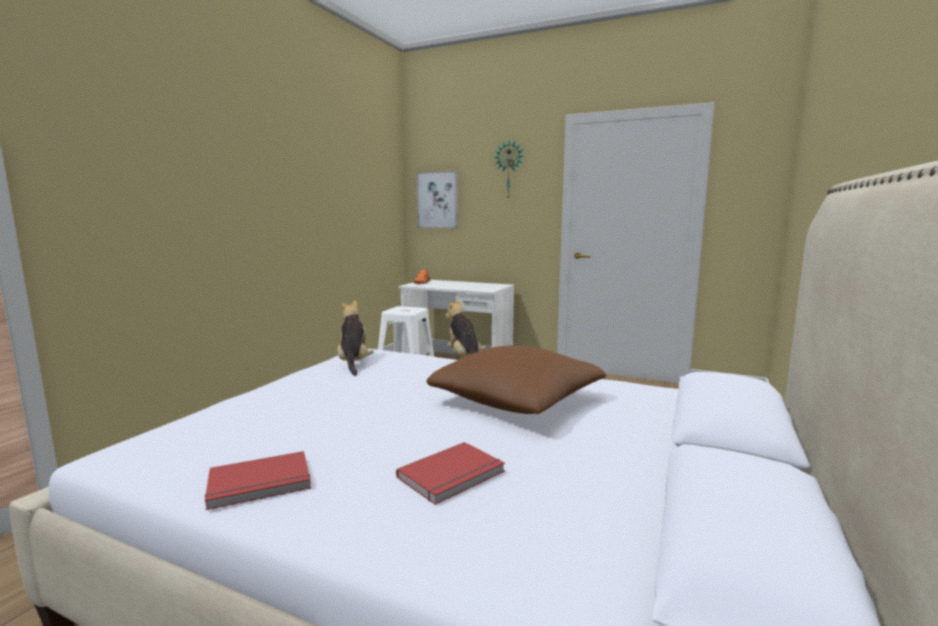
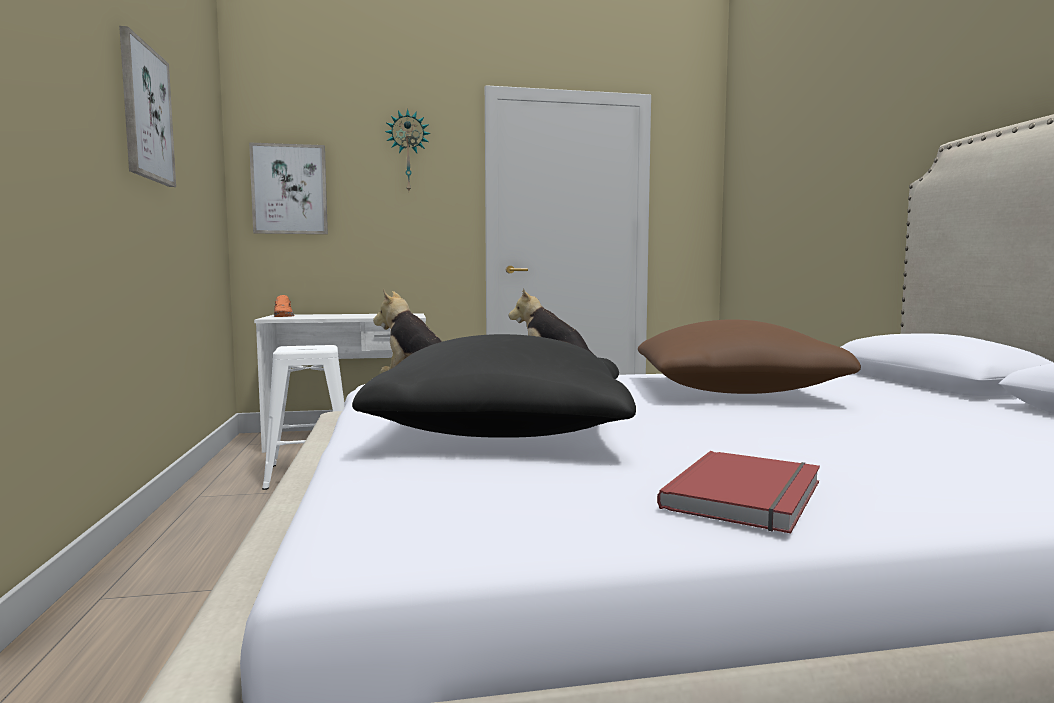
camera: 35 degrees left, 5 degrees down
(304, 405) = (503, 430): none -> black pillow
(318, 178) = (146, 113): none -> picture
(453, 475) = (894, 440): red book -> none

